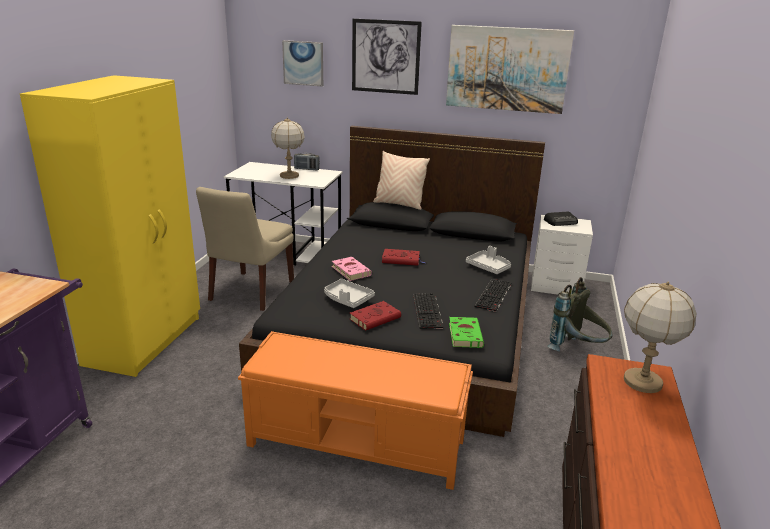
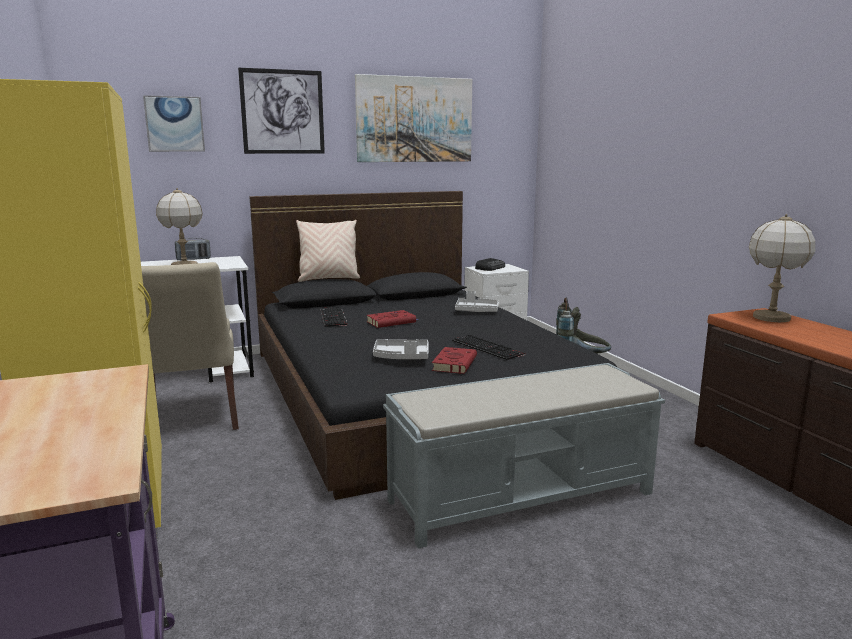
camera: 35 degrees left, 10 degrees down
(350, 271) = (358, 339): pink book -> none
(358, 443) = (522, 496): orange bench -> grey bench
(464, 334) = (549, 353): green book -> none
(494, 295) = (518, 326): keyboard -> keyboard (334, 317)

